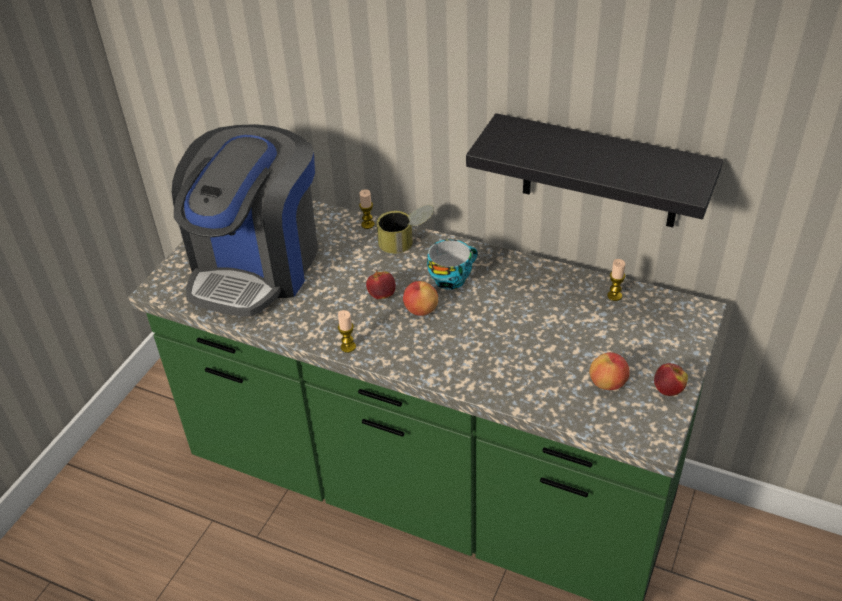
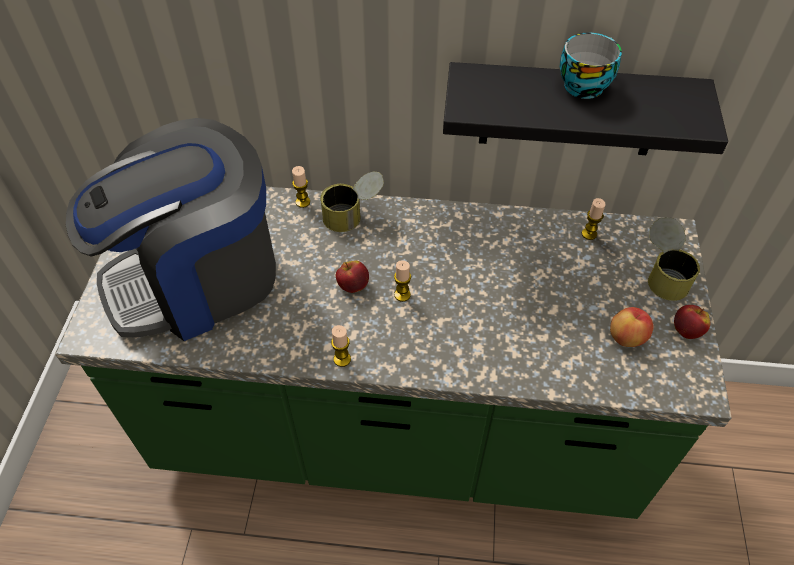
camera: 20 degrees left, 10 degrees up
(257, 266) = (197, 279): coffee machine -> coffee machine turned 60 degrees clockwise
(420, 310) = (402, 295): apple -> candle
(451, 278) = (418, 248): cup -> cup (584, 84)
(670, 341) = (663, 274): none -> can

